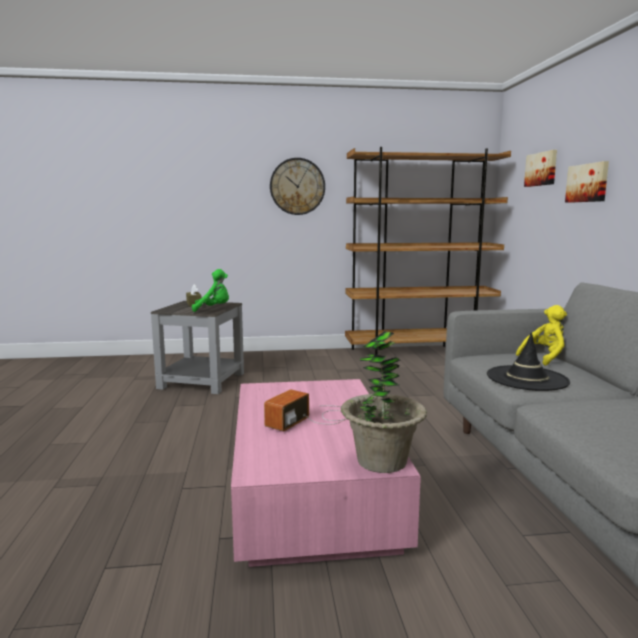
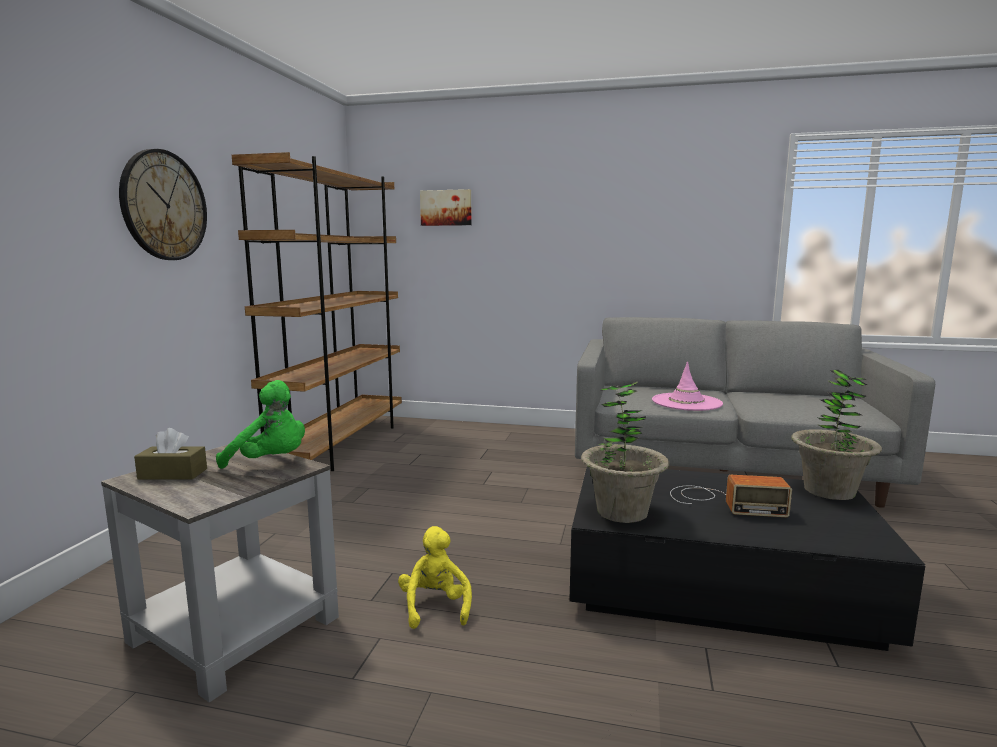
camera: 70 degrees left, 0 degrees up
(213, 309) = (271, 462): green plush toy -> green plush toy turned 90 degrees clockwise
(271, 392) = (622, 512): none -> potted plant
(311, 490) = (718, 585): pink coffee table -> black coffee table
(314, 418) = (722, 501): radio -> radio turned 45 degrees counterclockwise
(527, 378) = (686, 402): black hat -> pink hat
(545, 357) = (625, 388): yellow plush toy -> yellow plush toy (435, 607)
(588, 183) = (526, 227): picture -> none

